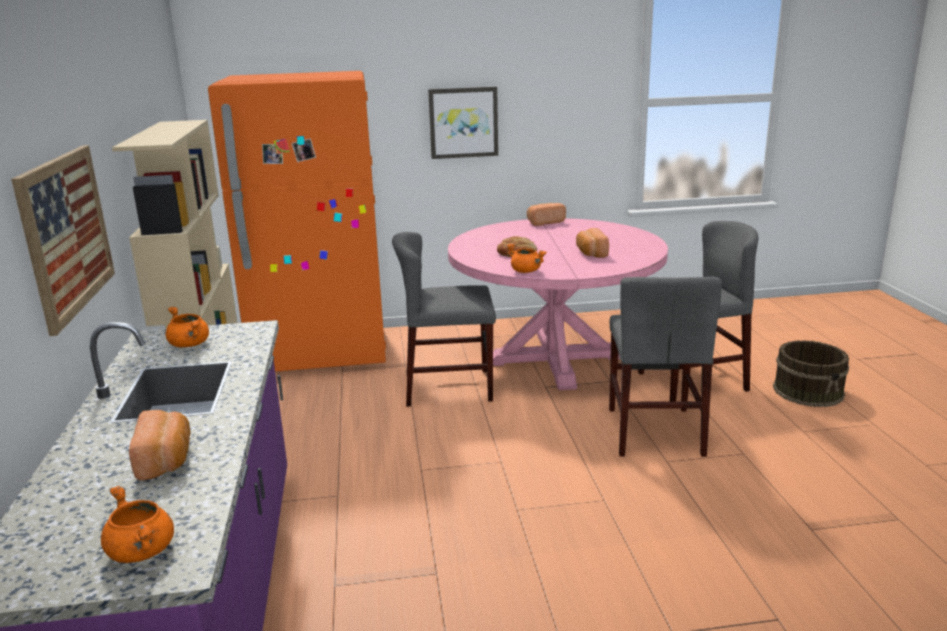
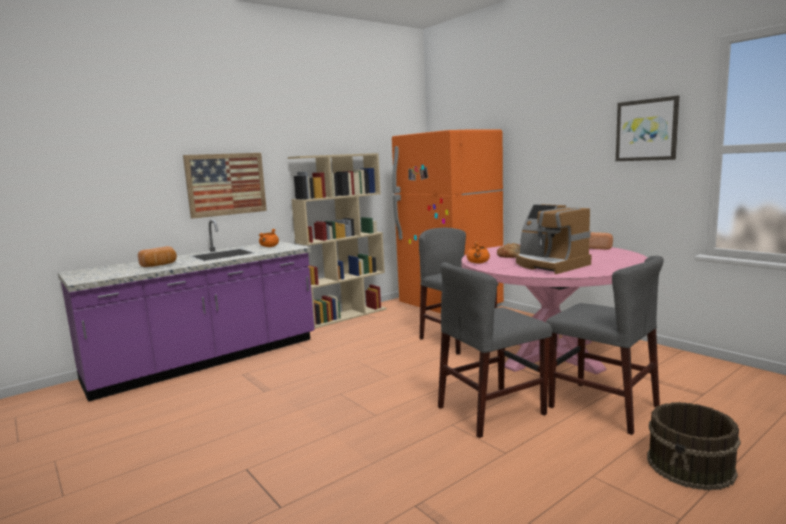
camera: 60 degrees right, 10 degrees down
(143, 552) = (92, 276): orange cooking pot -> none
(463, 122) = (560, 165): picture -> picture (646, 130)
(590, 253) = (549, 265): bread -> coffee machine

